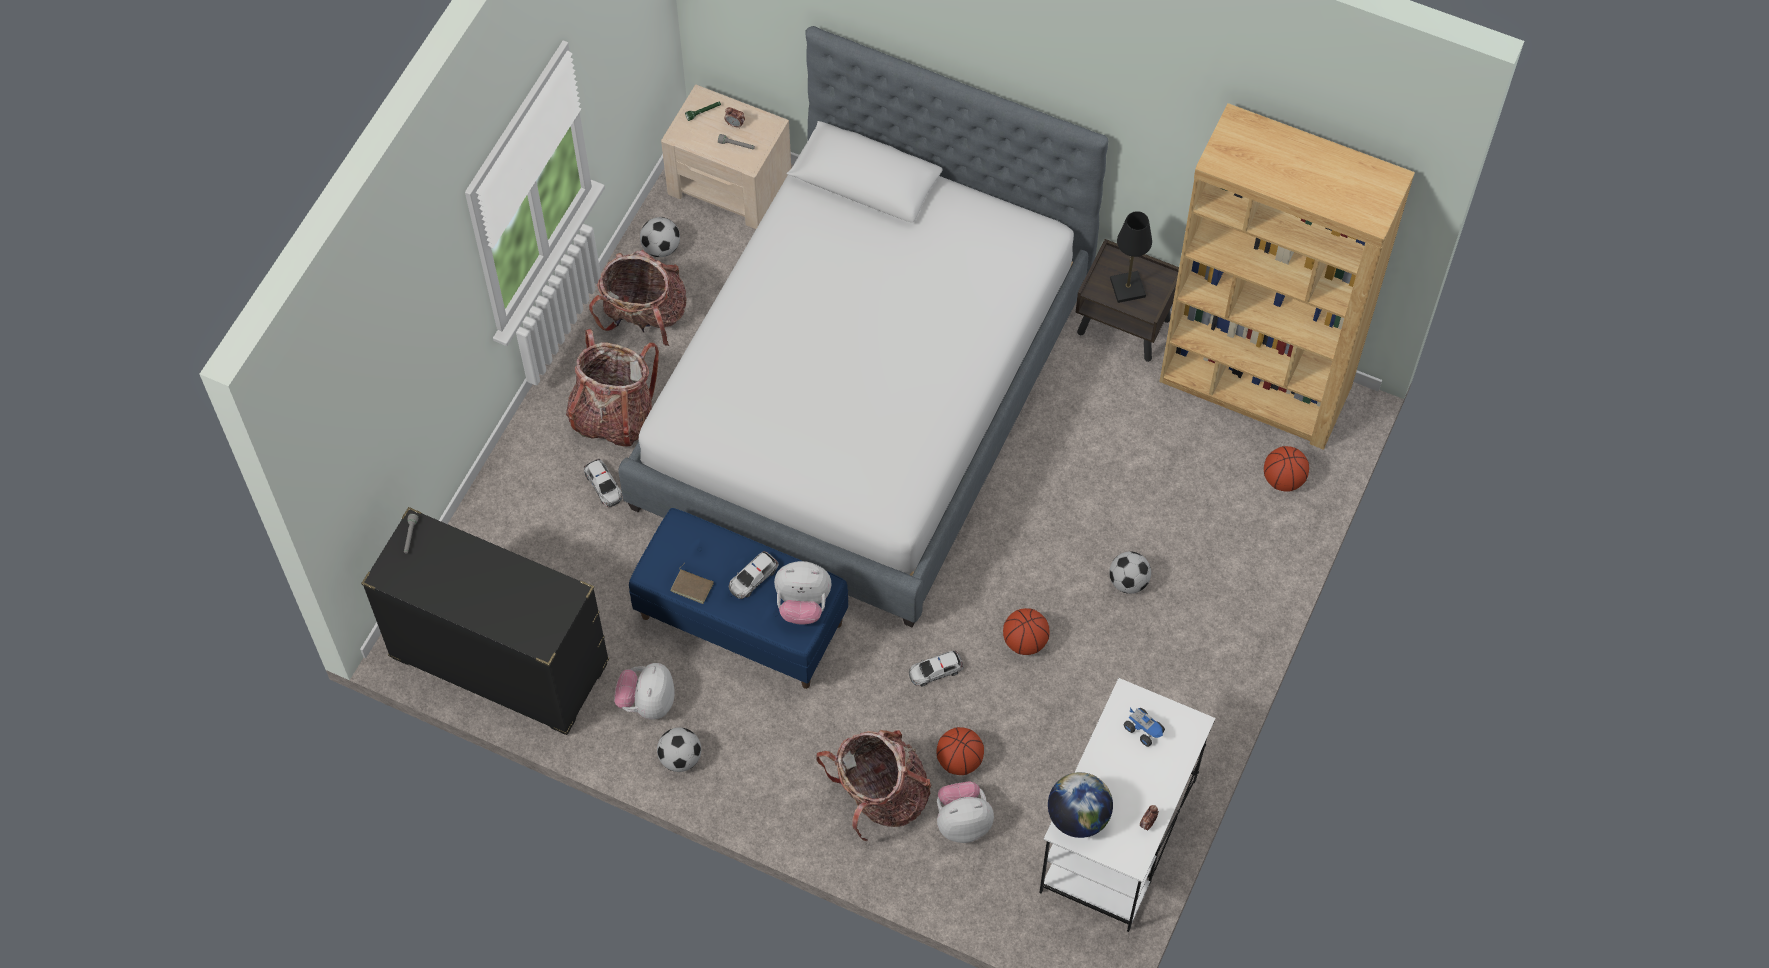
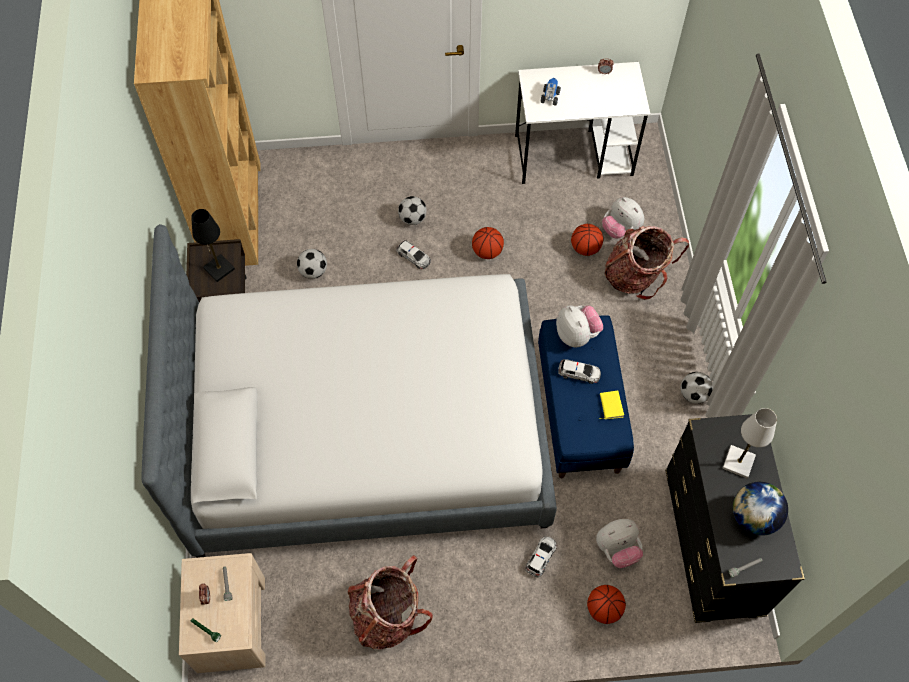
camera: 120 degrees left, 0 degrees up
(514, 602) = (738, 462): none -> white table lamp
(613, 416) = (482, 585): backpack -> none
(647, 702) = (672, 434): plush toy -> plush toy (617, 548)
(661, 248) = (318, 640): football -> football (313, 271)
(693, 586) = (610, 406): brown book -> yellow book
(935, 671) = (538, 288): toy car -> toy car (413, 257)
(1078, 816) = (625, 104): globe -> globe (753, 517)
(1283, 479) = (293, 173): basketball -> basketball (603, 609)

